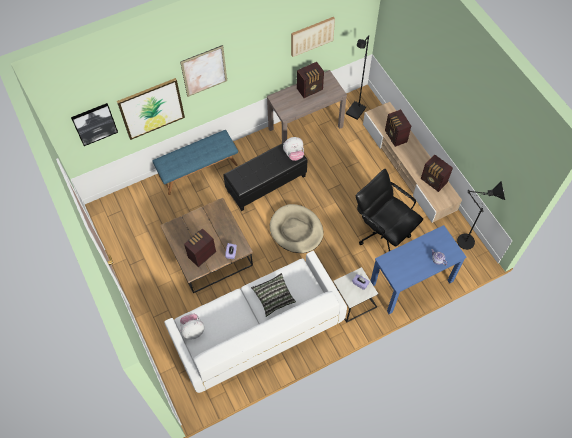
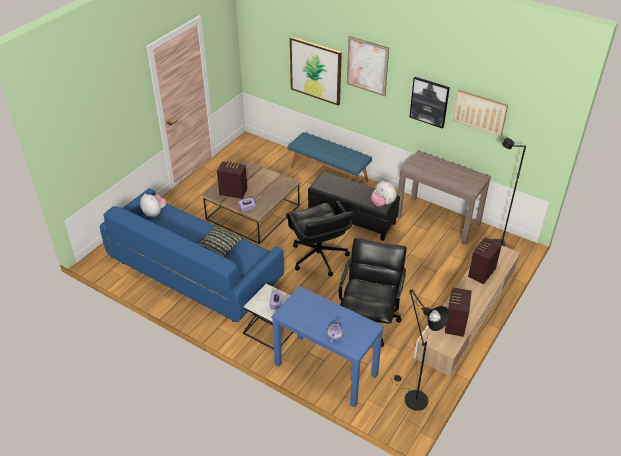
camera: 60 degrees right, 20 degrees down
(94, 124) = (270, 47): picture -> picture (429, 102)
(256, 329) = (195, 272): white sofa -> blue sofa
(296, 230) = (318, 258): beige dog bed -> black office chair
(310, 89) = (454, 172): radio -> none

